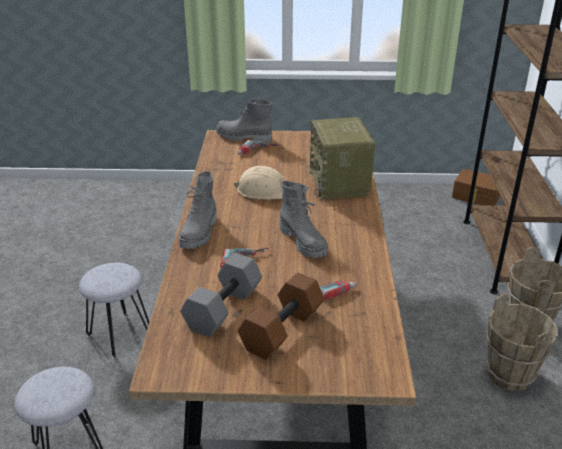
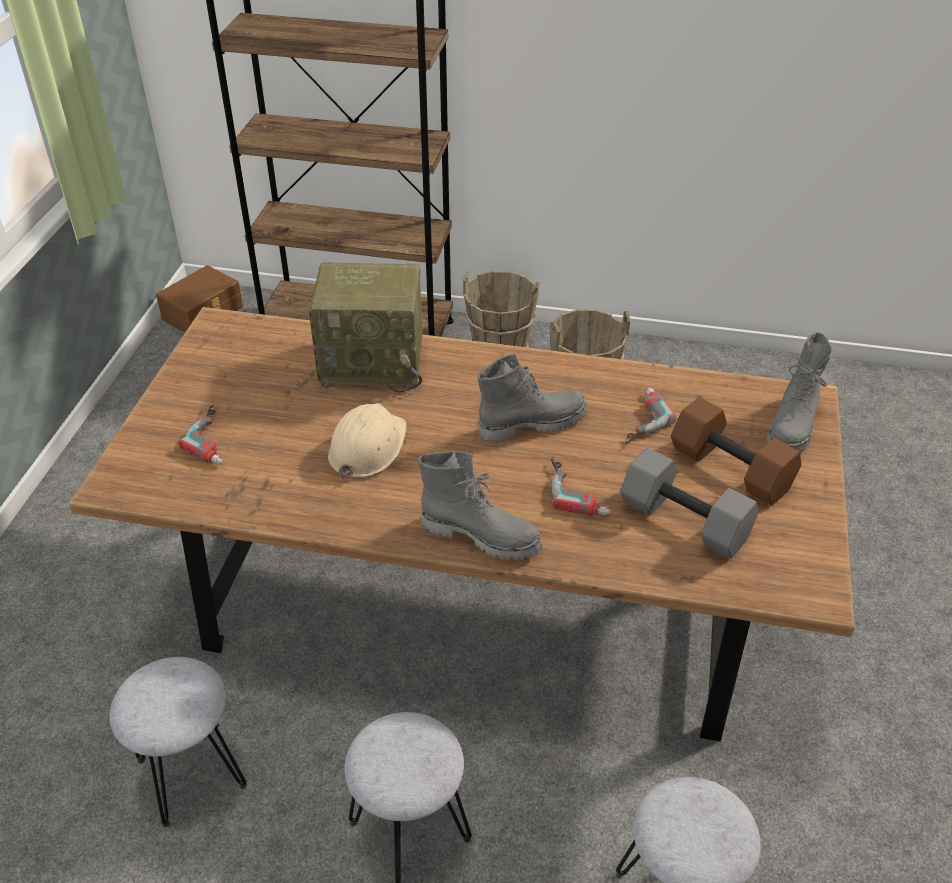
camera: 80 degrees left, 10 degrees up
(152, 261) = (190, 773): none -> grey stool
(243, 138) = (143, 452): grey boot -> grey boot (793, 427)

